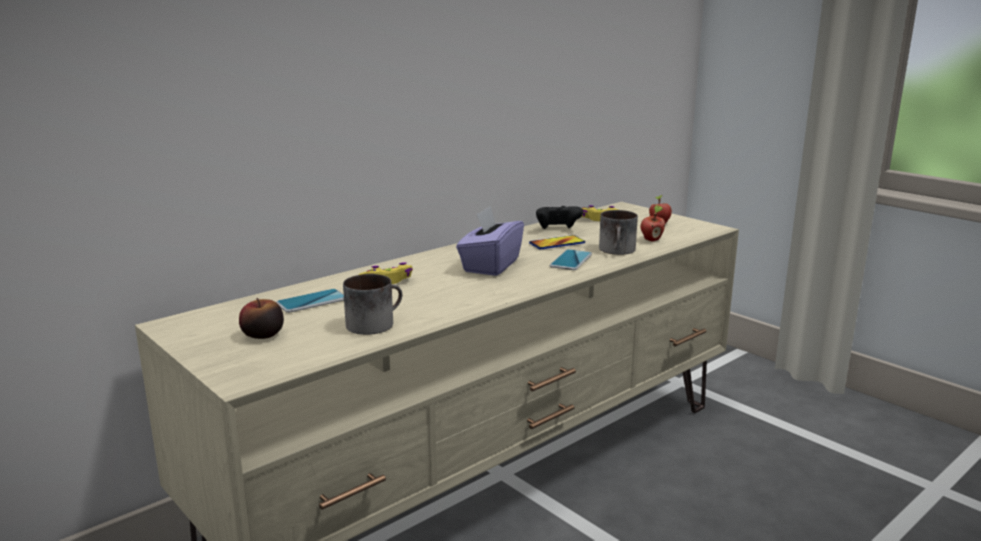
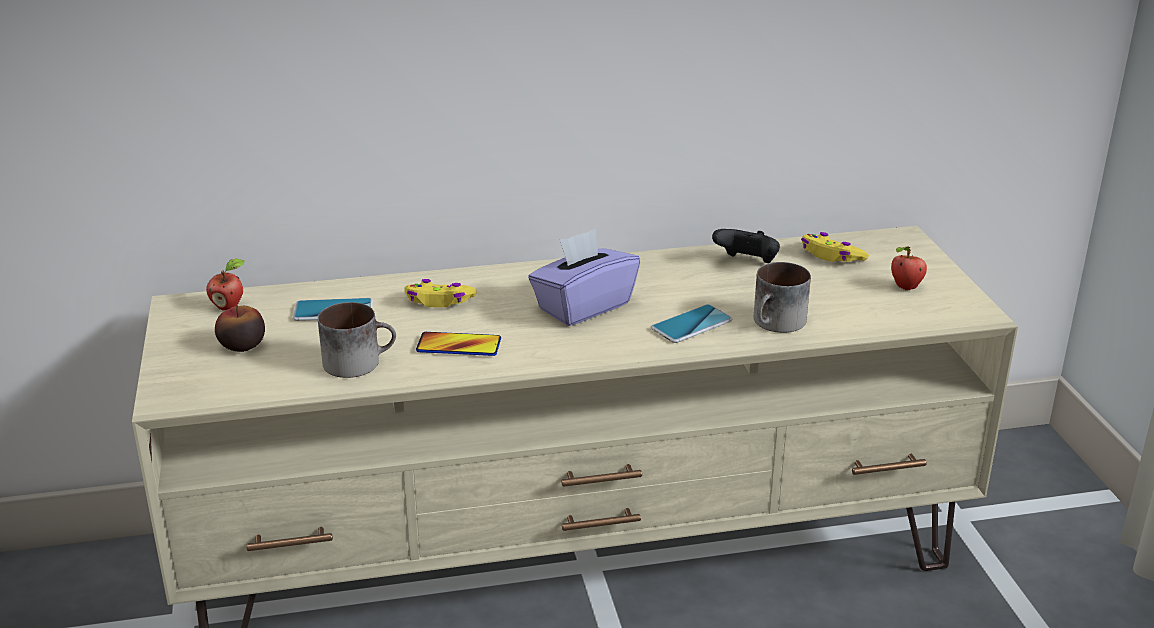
camera: 30 degrees right, 10 degrees up
(557, 243) = (713, 289): phone -> phone (458, 346)
(651, 240) = (852, 315): apple -> apple (229, 307)

